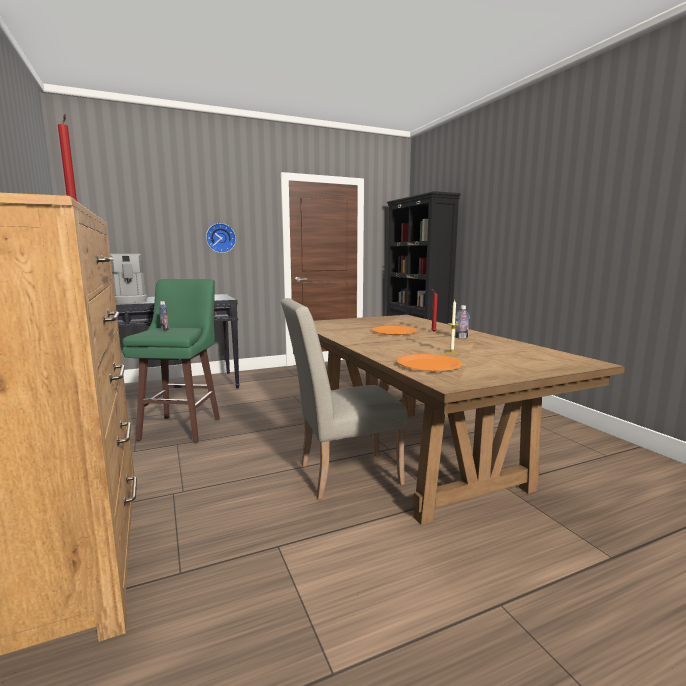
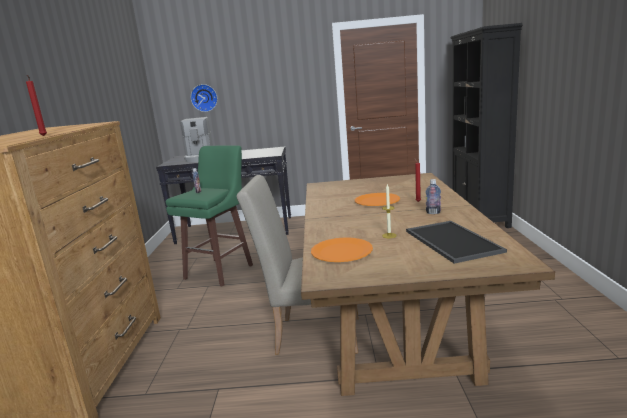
camera: 25 degrees right, 5 degrees up
(220, 238) = (277, 95): wall clock -> wall clock (204, 98)
(511, 353) = (450, 241): none -> tray

